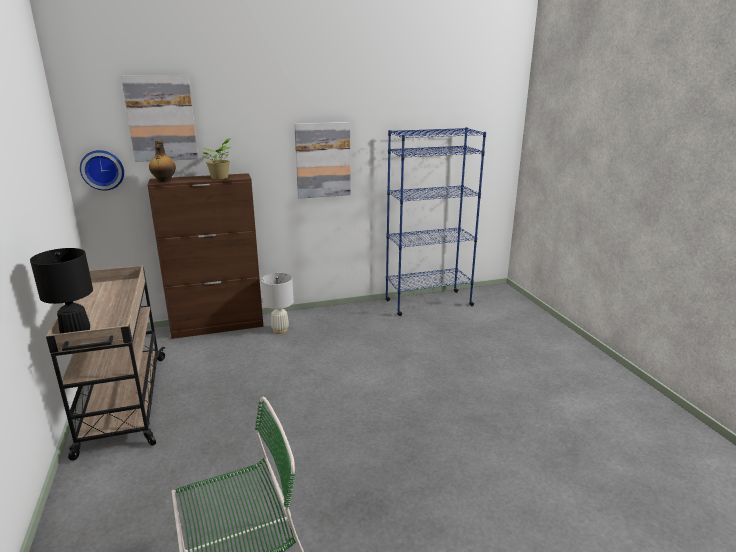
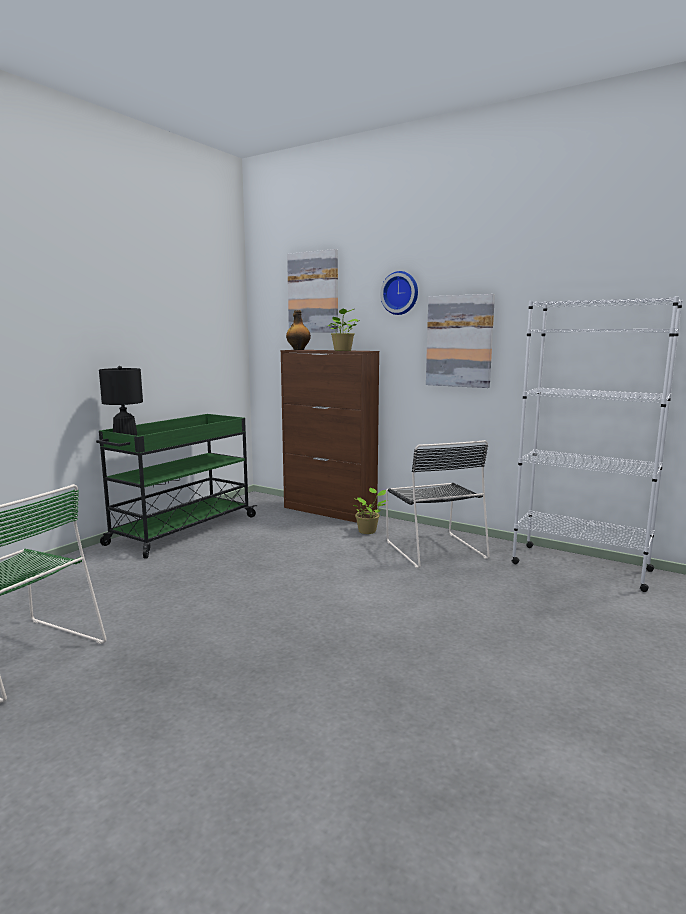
camera: 50 degrees right, 10 degrees down
(102, 169) = (269, 339): wall clock -> wall clock (400, 293)
(124, 403) = (182, 530): beige cart -> green cart
(280, 330) = (368, 531): white table lamp -> potted plant
(343, 325) = (434, 548): none -> black chair
(428, 303) = (580, 566): blue bookcase -> white bookcase

